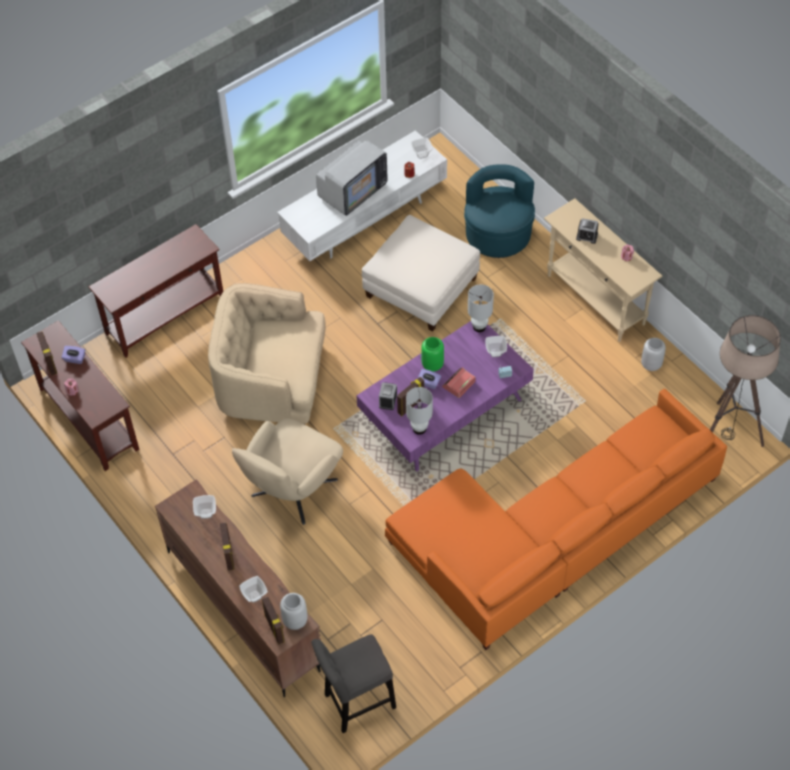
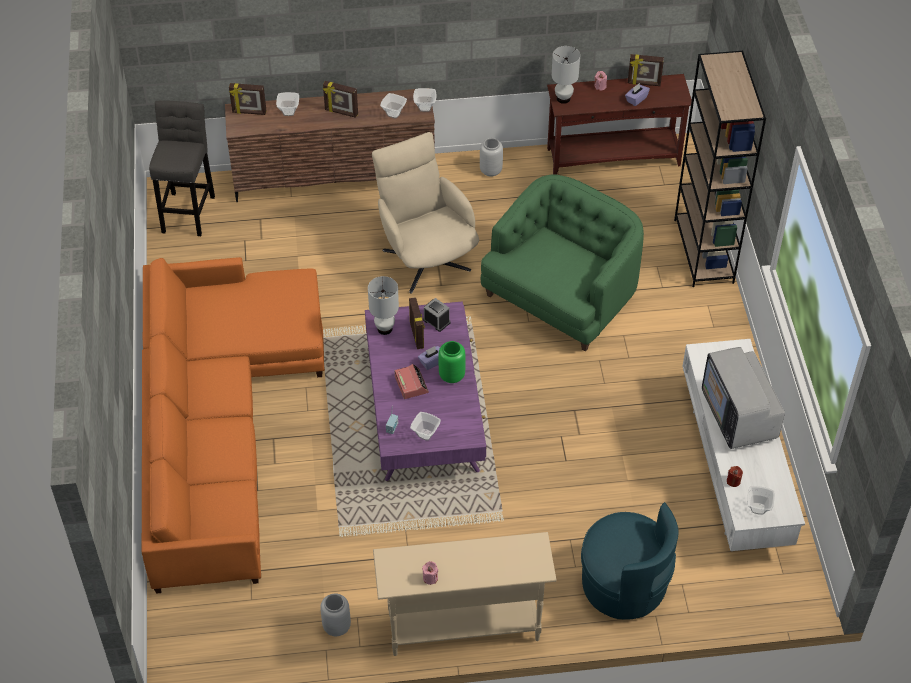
camera: 120 degrees right, 5 degrees down
(165, 315) = (704, 251): brown console table -> beige bookcase
(184, 494) = (425, 108): none -> bowl
(272, 381) = (561, 296): beige armchair -> green armchair
(295, 620) = (245, 126): grey vase -> grey vase (491, 171)
(421, 287) = (597, 471): white ottoman -> none
(479, 326) = (470, 438): white table lamp -> white table lamp (563, 98)
(587, 236) = (488, 556): alarm clock -> none
(726, 434) = (196, 641): floor lamp -> none

